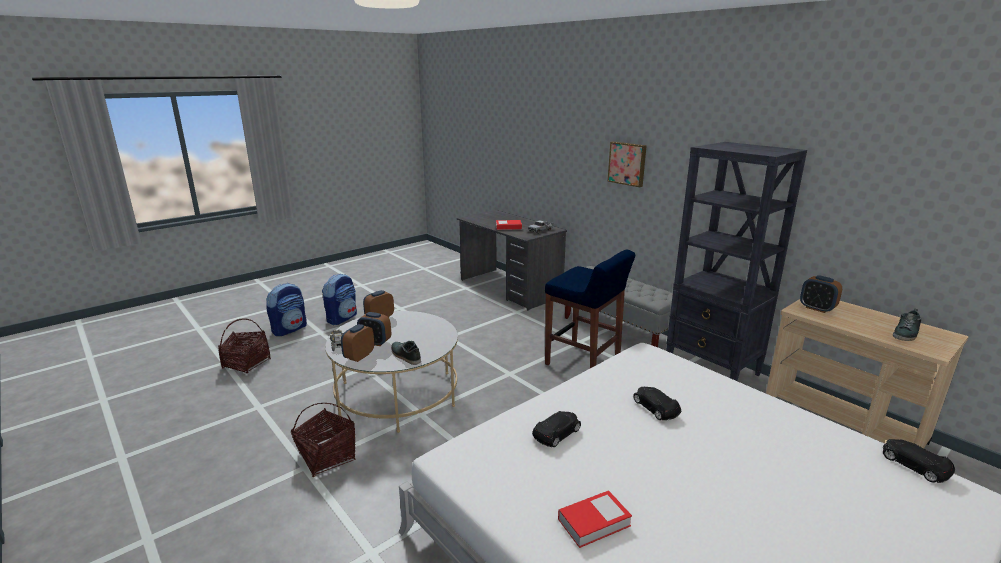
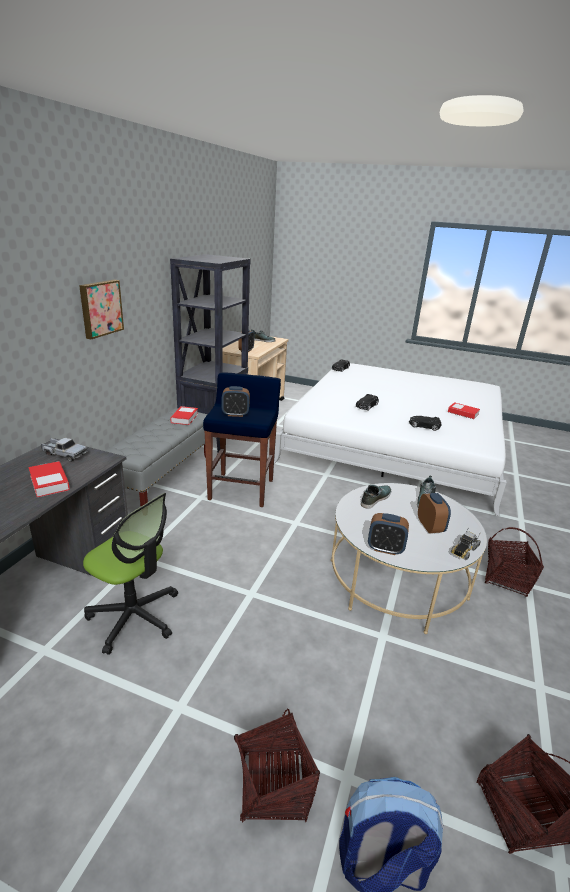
camera: 120 degrees left, 5 degrees up
(342, 318) = (273, 787): backpack -> basket
(359, 356) = (461, 525): alarm clock -> alarm clock (235, 414)
(434, 335) = (375, 499): none -> shoe
(466, 305) = (134, 616): none -> office chair
(649, 294) = (184, 418): none -> book

